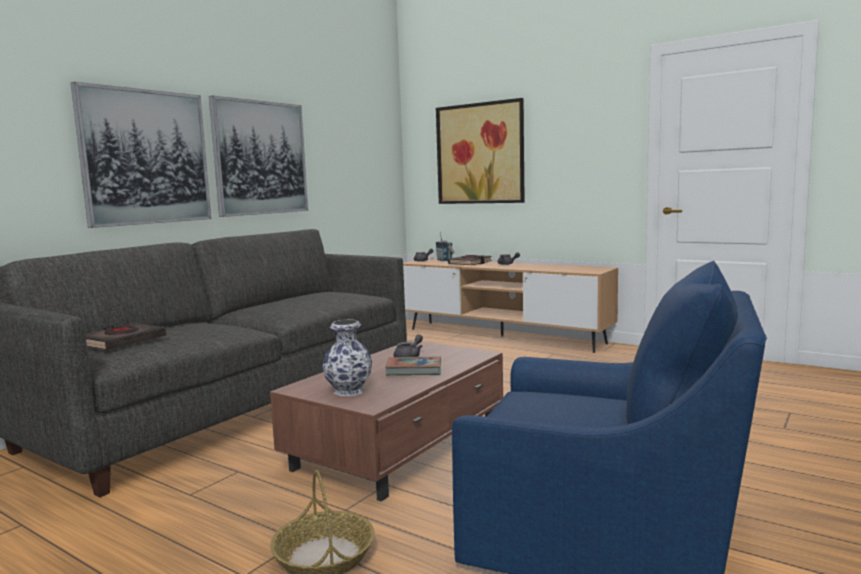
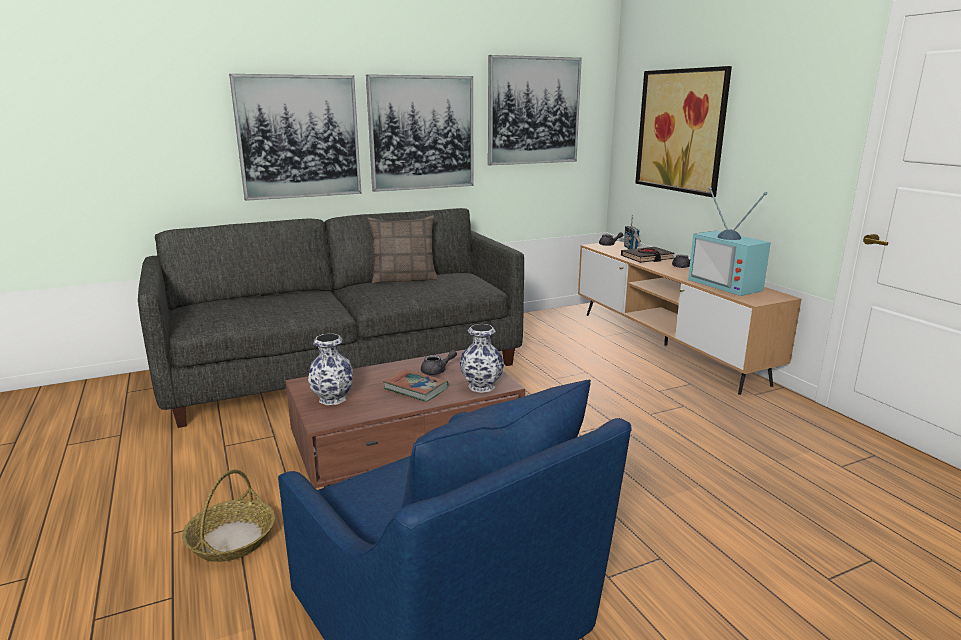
camera: 30 degrees right, 10 degrees up
(123, 342) = (226, 307): black book -> none
(282, 300) = (404, 279): none -> pillow
(347, 141) = (533, 111): none -> picture
(466, 358) = (481, 386): none -> vase
(559, 268) = (728, 285): none -> television

